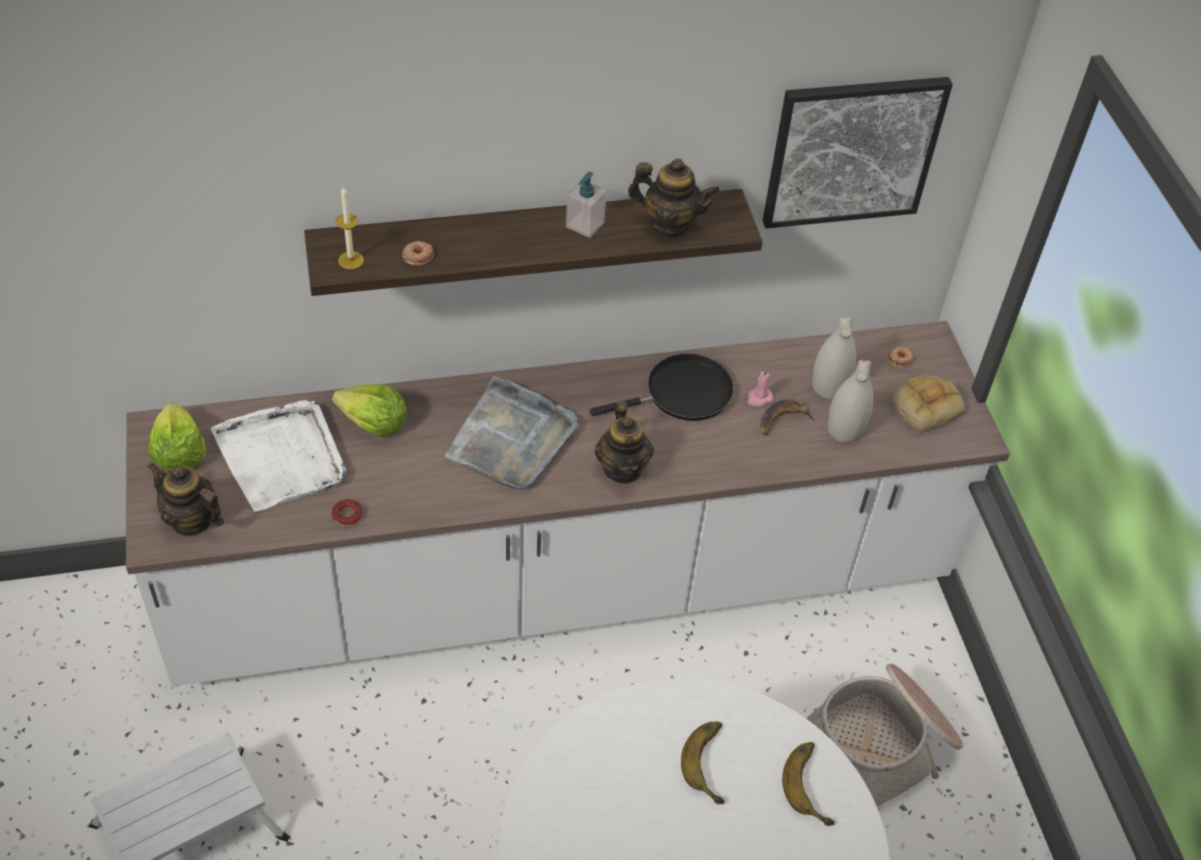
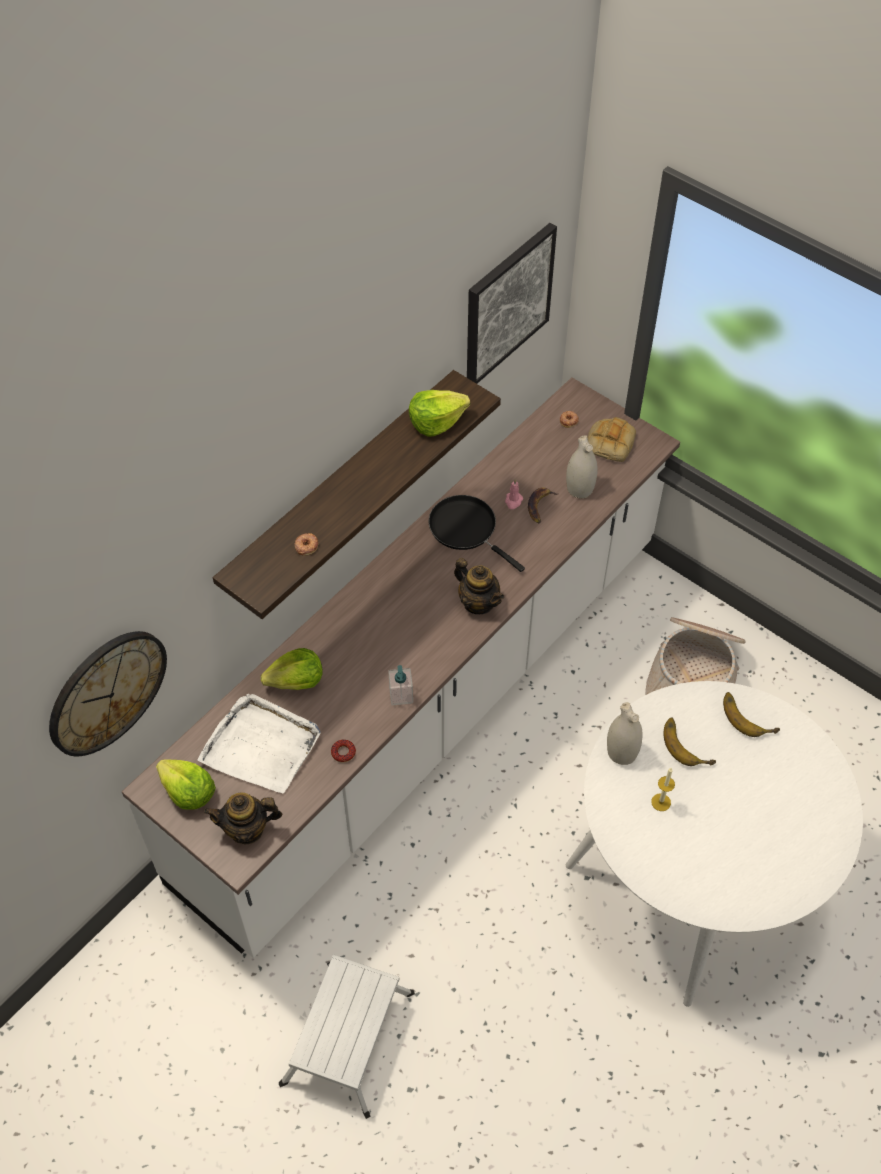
camera: 35 degrees left, 5 degrees up
(126, 277) = (107, 692): none -> wall clock
(351, 260) = (267, 578): candle -> candle (661, 802)
(511, 439) = (393, 630): grey tray -> none
(584, 225) = (386, 456): soap dispenser -> soap dispenser (401, 695)
(670, 224) = (436, 422): teapot -> lettuce
(682, 394) = (466, 529): black frying pan -> black frying pan turned 75 degrees counterclockwise
(829, 386) = (545, 465): white vase -> white vase (621, 751)

